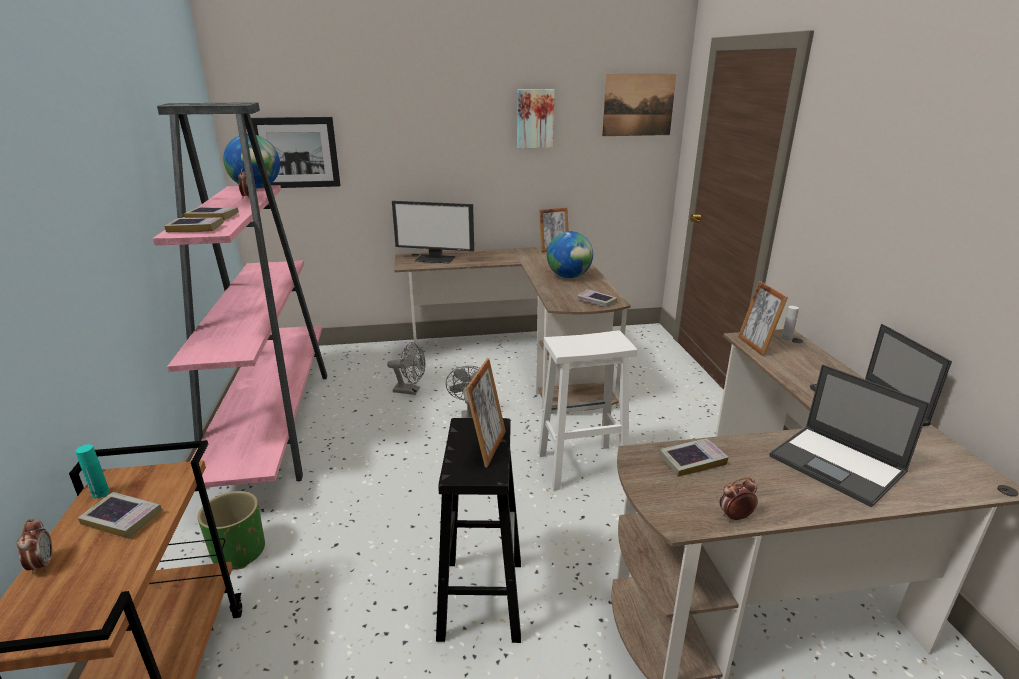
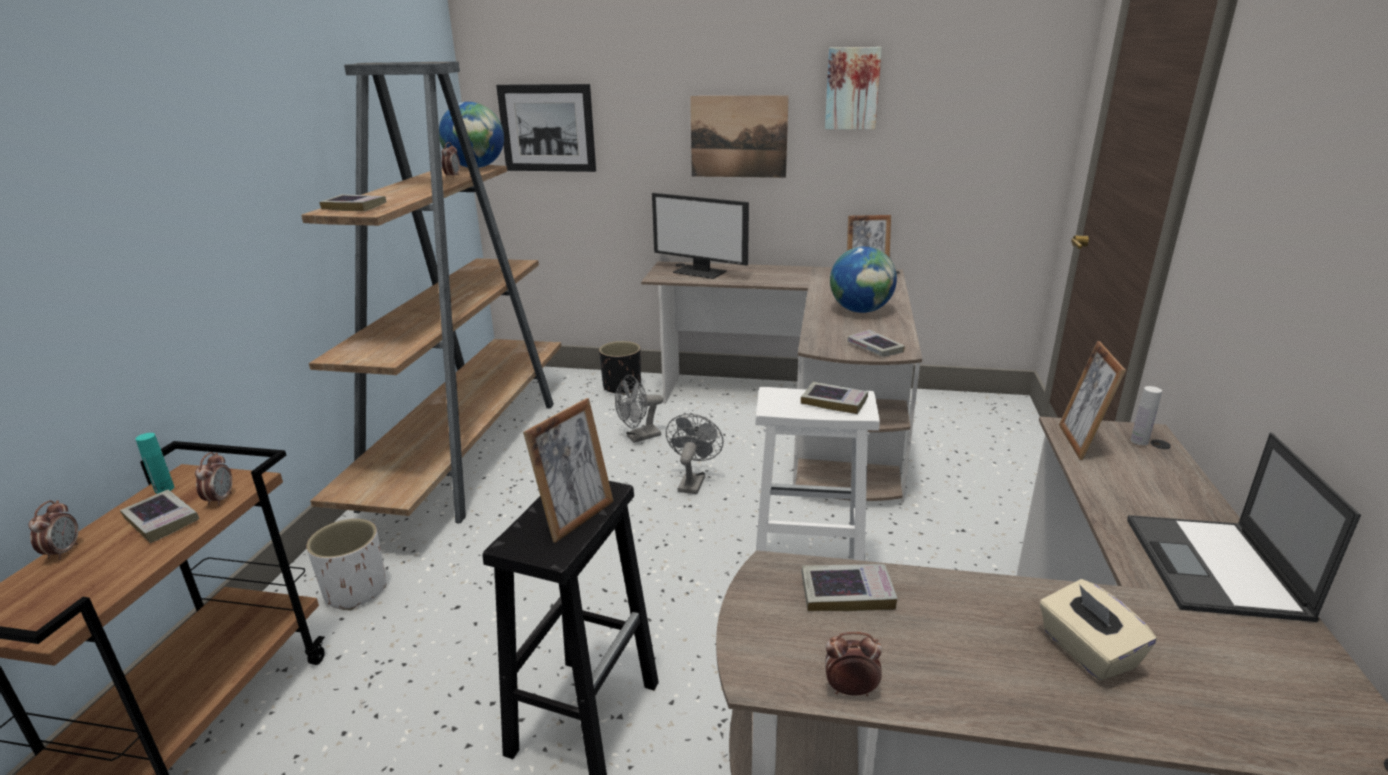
camera: 20 degrees right, 0 degrees up
(165, 491) = (220, 499): none -> alarm clock
(212, 217) = (388, 196): book -> book (834, 402)
(239, 552) = (356, 591): green planter -> white planter
(272, 422) = (467, 450): pink bookcase -> brown bookcase
(376, 355) = (622, 387): none -> black planter
(410, 391) = (639, 437): grey fan -> grey fan turned 120 degrees clockwise
(638, 105) = (1012, 69): picture -> picture (738, 137)
(838, 465) = (1086, 651): laptop -> beige tissue box

